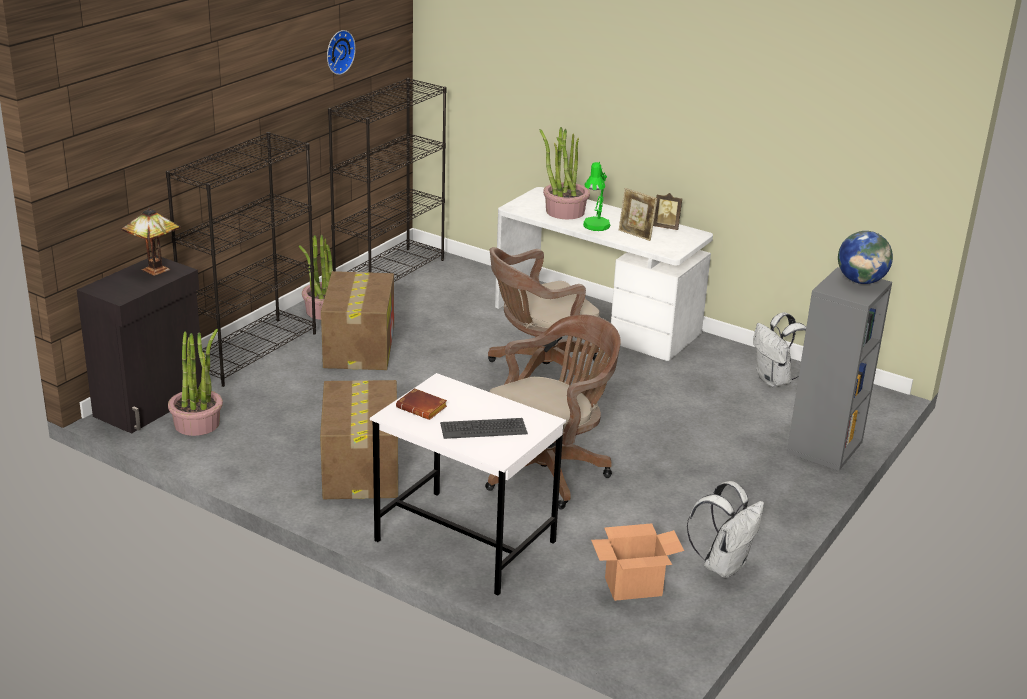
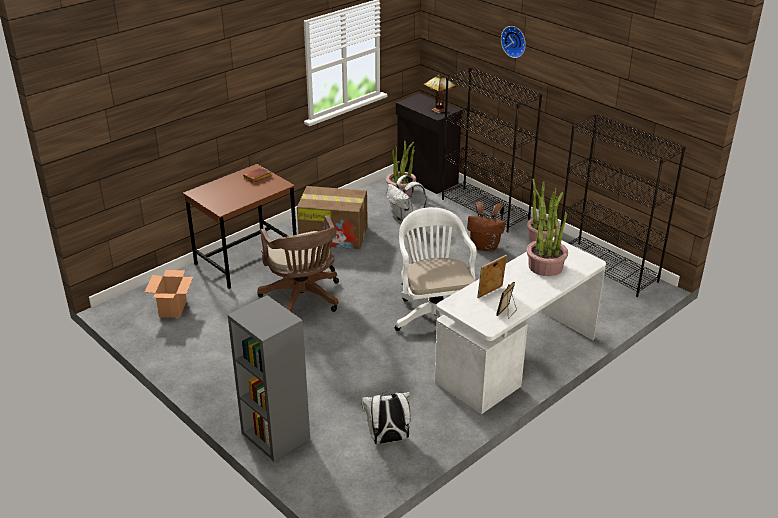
camera: 105 degrees right, 5 degrees up
(338, 51) = (621, 81): wall clock -> wall clock (514, 41)
(359, 346) = (485, 246): cardboard box -> brown backpack
(464, 542) = (246, 260): white desk -> brown desk
(483, 429) = (225, 191): keyboard -> none
(539, 371) = (434, 316): brown office chair -> white office chair
(595, 228) = (508, 275): green table lamp -> none
(723, 565) = (170, 346): white backpack -> white backpack (404, 219)
(861, 281) = (270, 323): globe -> none

